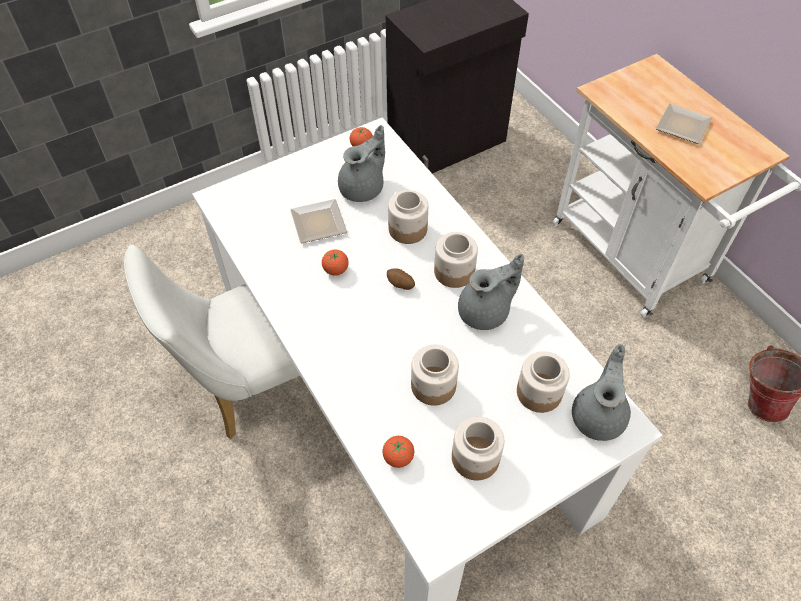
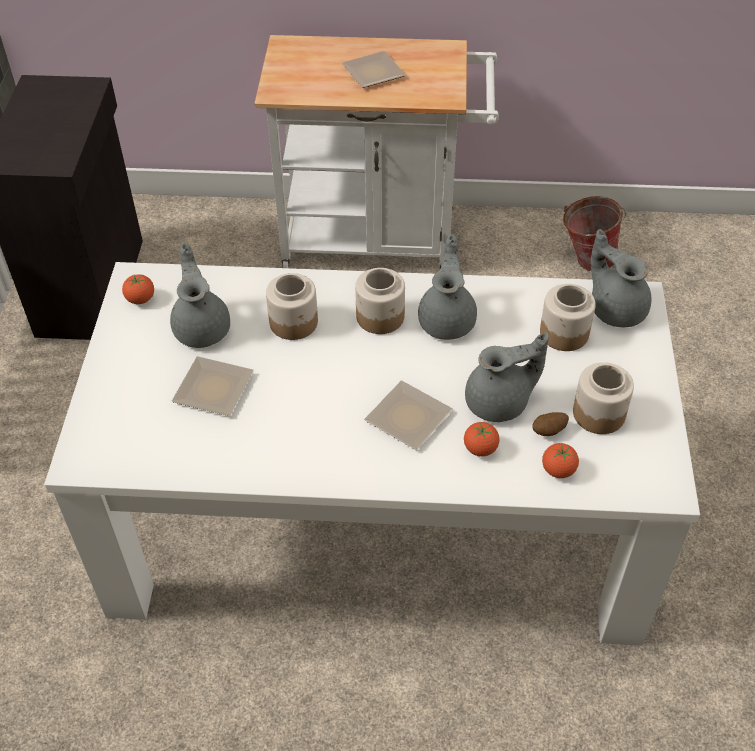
camera: 55 degrees left, 5 degrees down
(253, 386) = (241, 651): white chair -> none
(336, 270) = (292, 406): tomato -> tomato (480, 449)
(377, 337) = (408, 415): none -> plate
(400, 285) = (359, 365): potato -> potato (549, 431)
(433, 386) = (499, 403): jar -> grey teapot

